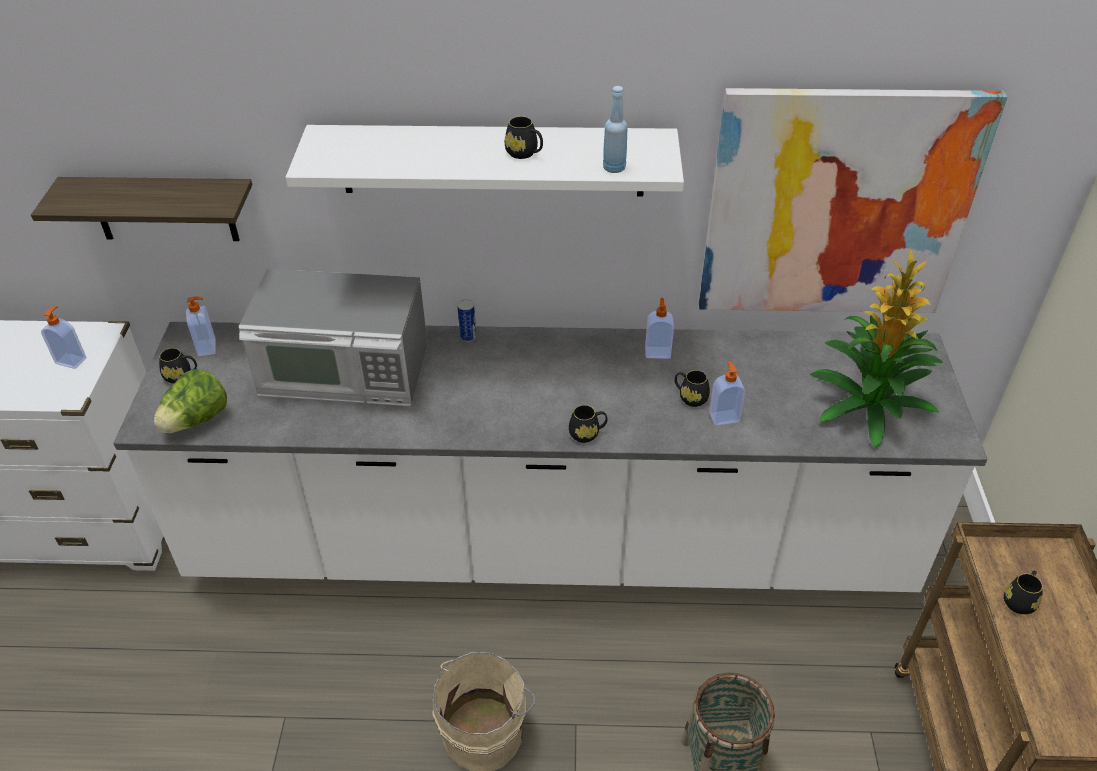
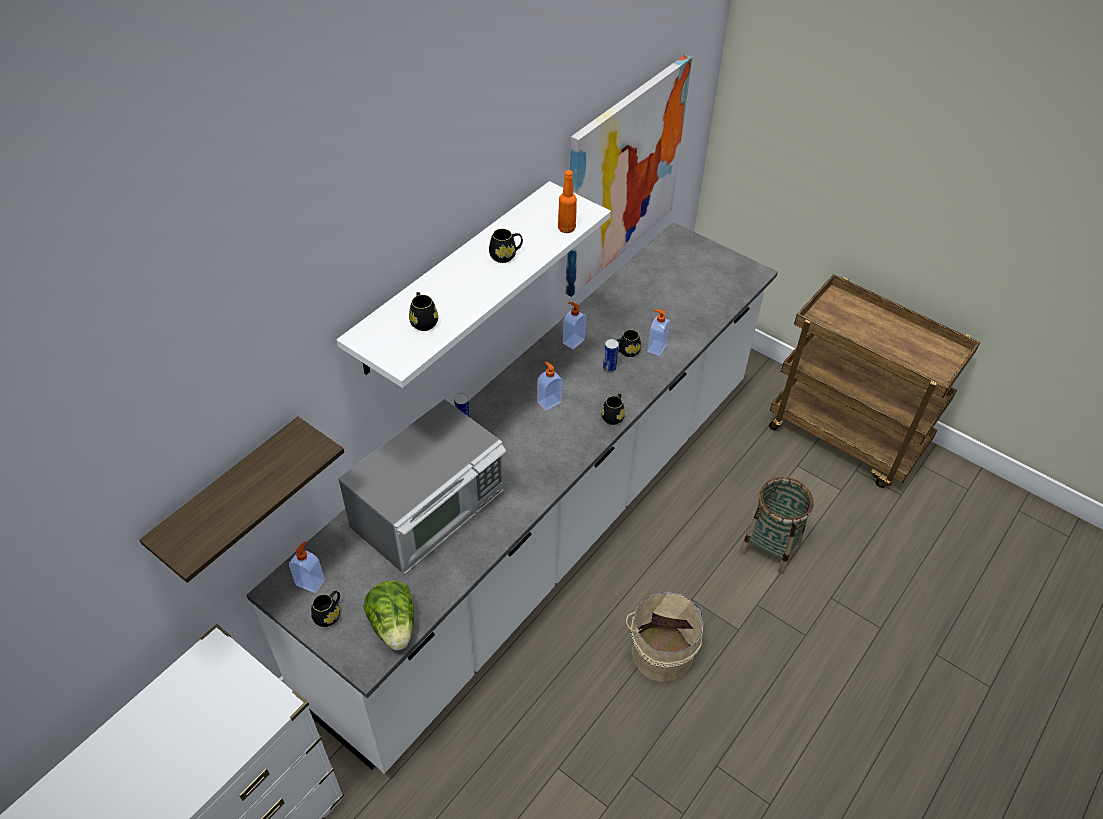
camera: 55 degrees left, 5 degrees up
(71, 360) = (228, 686): soap dispenser -> soap dispenser (548, 402)
(614, 168) = (566, 228): blue bottle -> orange bottle
(651, 397) = (609, 368): none -> can
(867, 403) = (700, 285): potted plant -> none
(1020, 600) = (853, 329): black mug -> black mug (423, 320)

